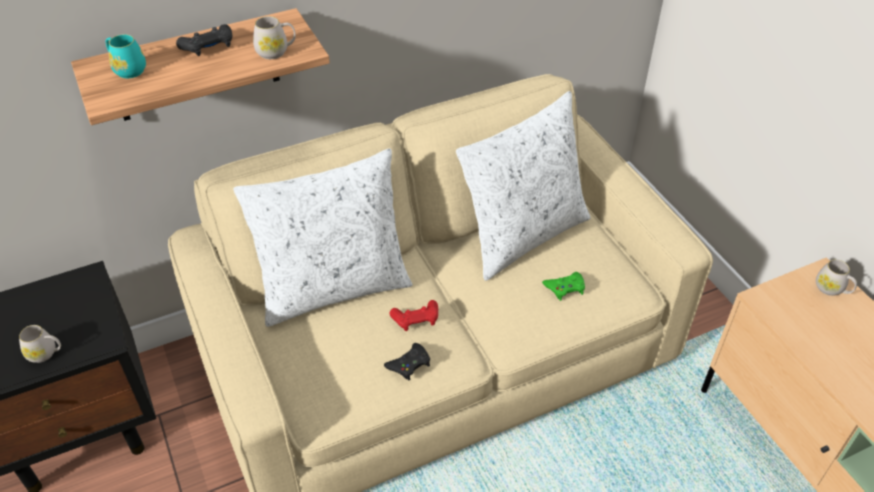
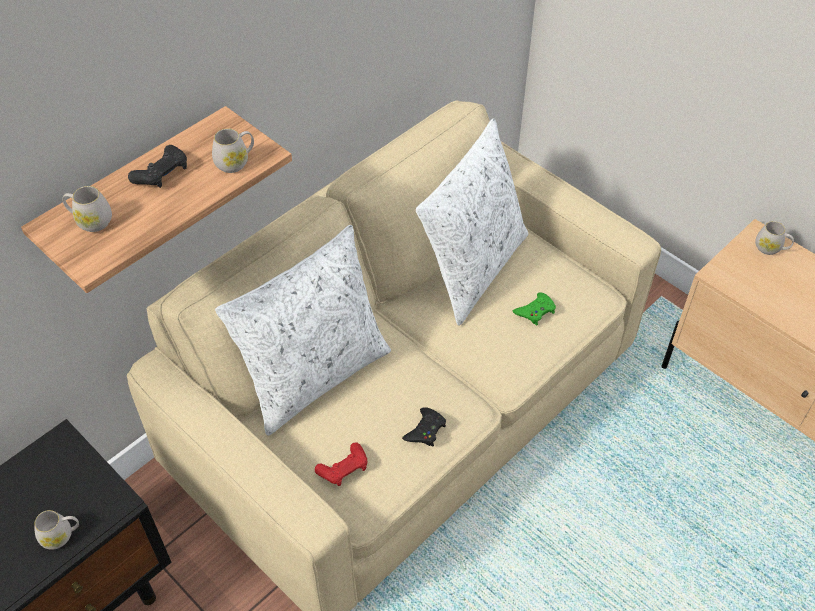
camera: 20 degrees left, 5 degrees up
(127, 69) = (90, 221): turquoise mug -> white mug
(416, 320) = (411, 384): red game controller -> red game controller (343, 469)

